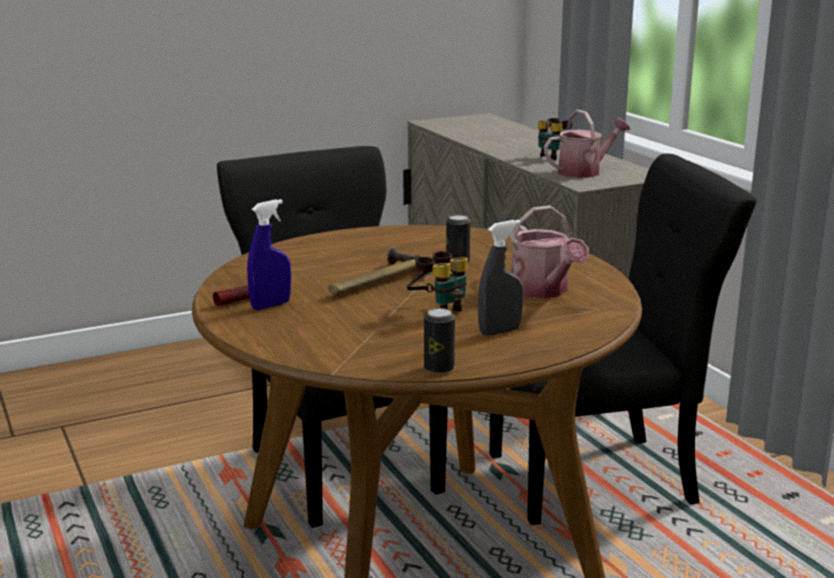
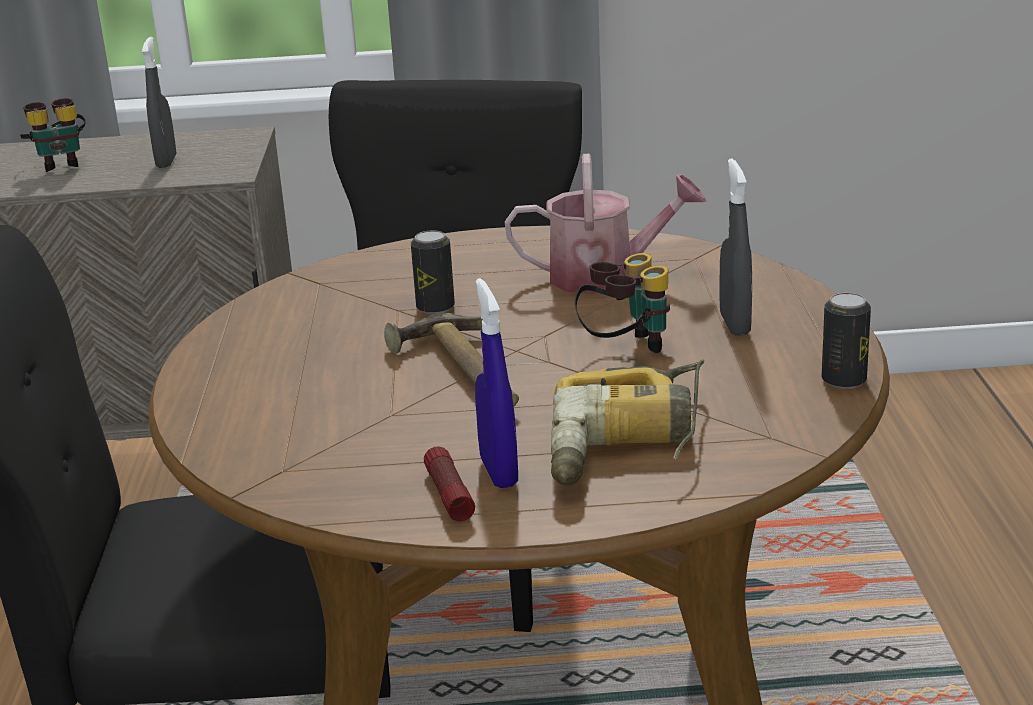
camera: 65 degrees left, 5 degrees up
(318, 327) = (628, 443): none -> power drill
(584, 171) = (166, 162): watering can -> grey spray bottle

